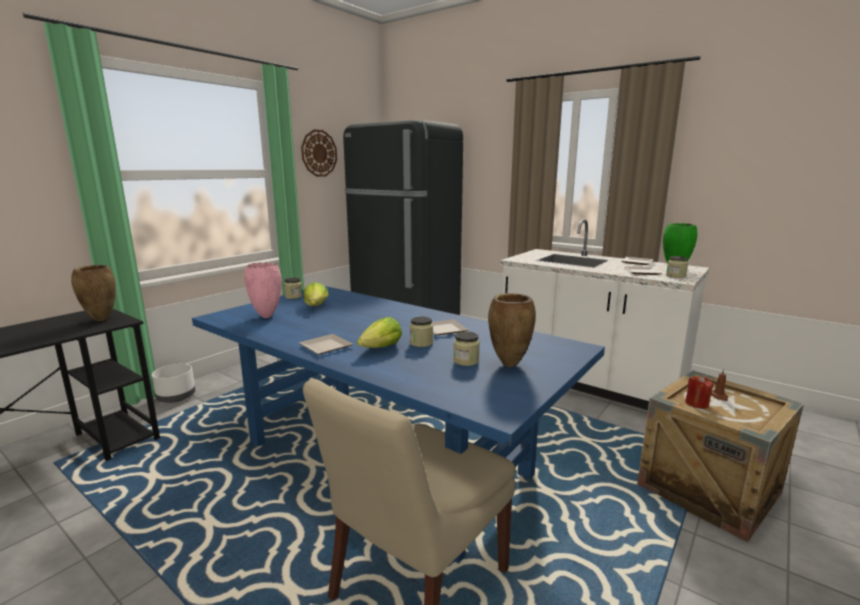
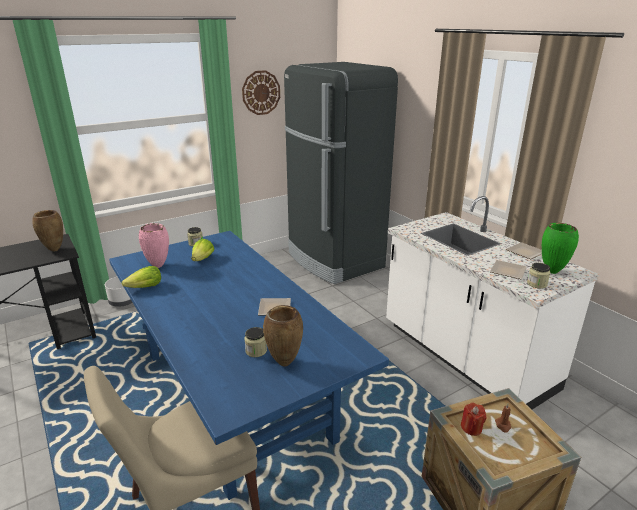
camera: 20 degrees right, 10 degrees up
(324, 347) = (169, 311): plate -> none
(381, 348) = (208, 321): lettuce -> lettuce (145, 287)
(421, 343) = (242, 321): jar -> none

